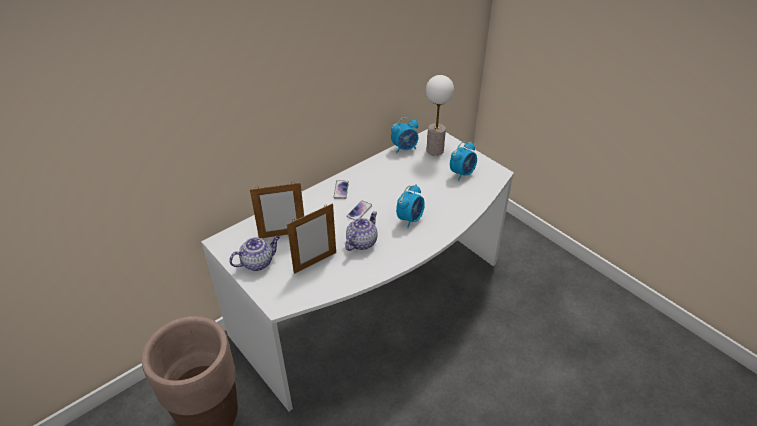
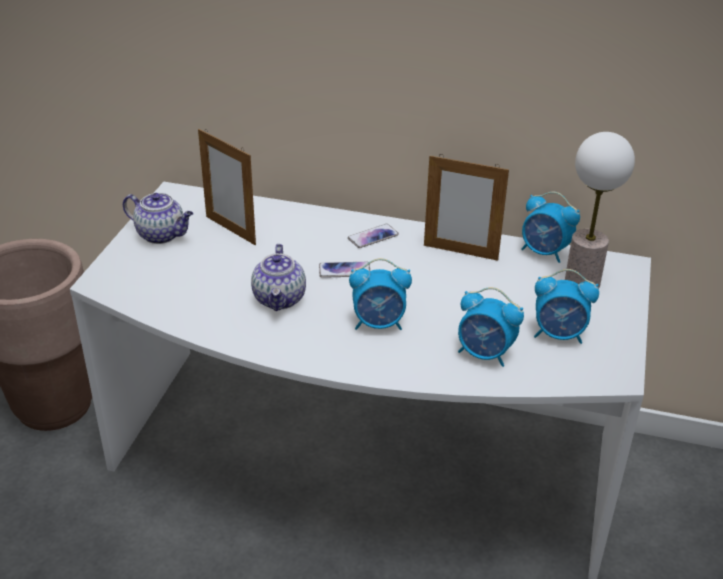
camera: 55 degrees right, 5 degrees down
(315, 262) = (201, 278): picture frame -> picture frame (460, 252)
(361, 242) = (280, 299): teapot -> teapot turned 90 degrees clockwise
(457, 199) = (485, 354): none -> alarm clock

